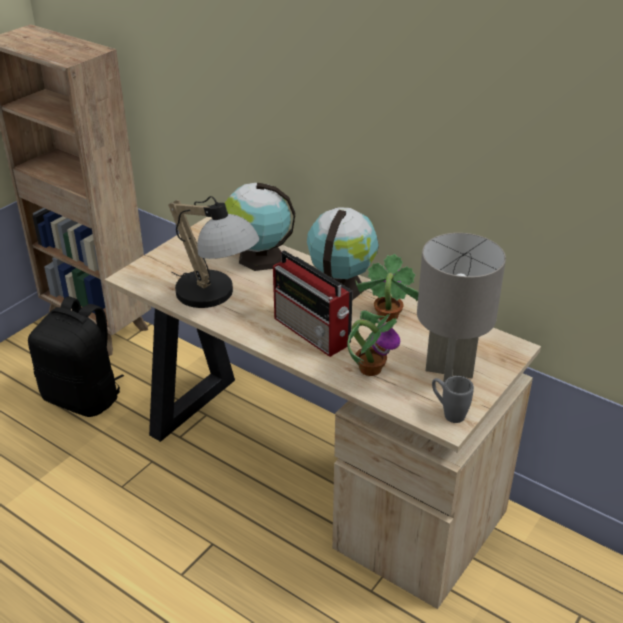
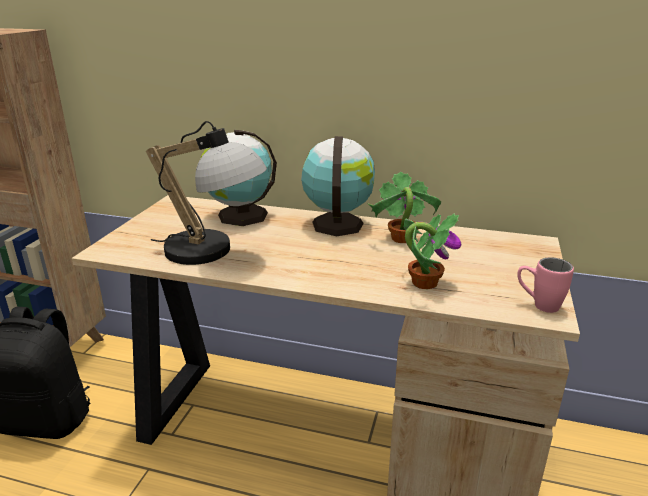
camera: 20 degrees left, 10 degrees down
(313, 332) = (340, 263): radio -> none
(448, 372) = (501, 271): grey table lamp -> none
(448, 413) = (538, 305): grey mug -> pink mug

